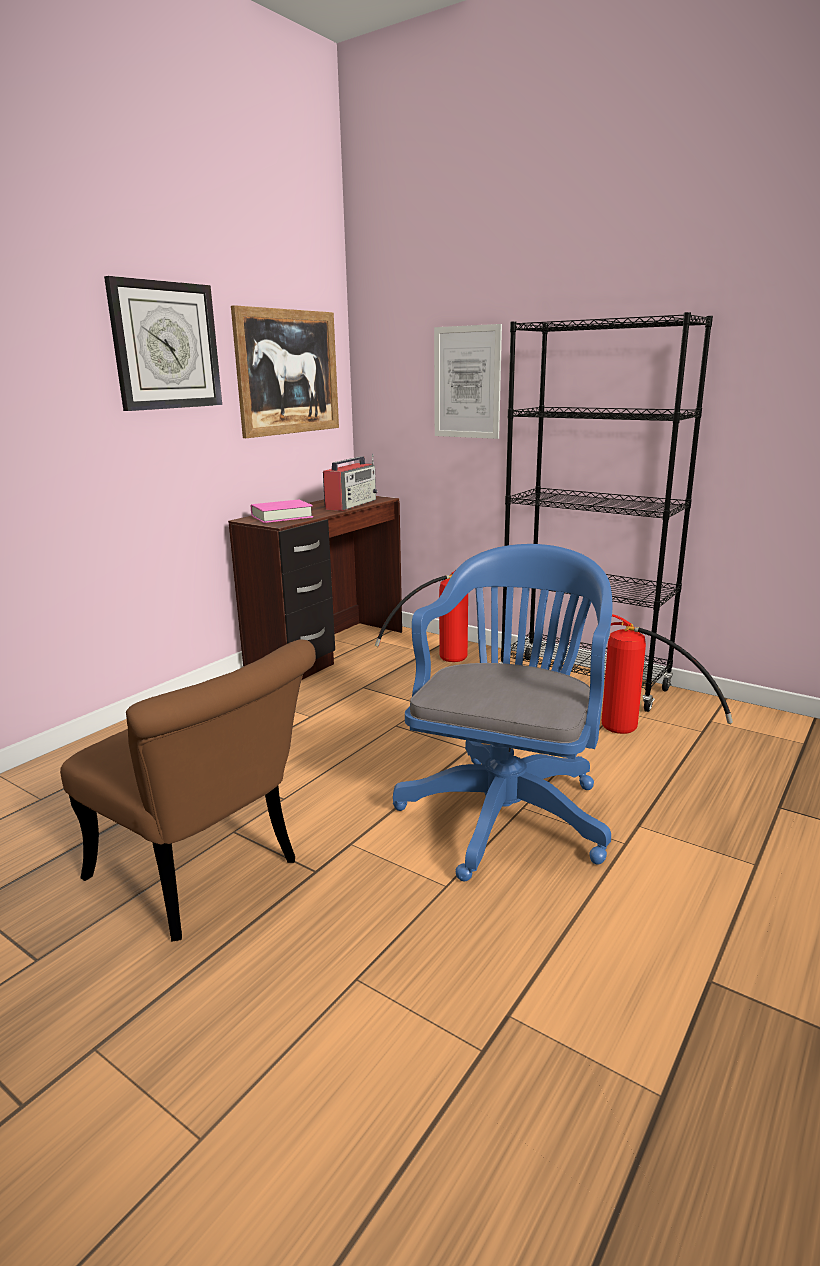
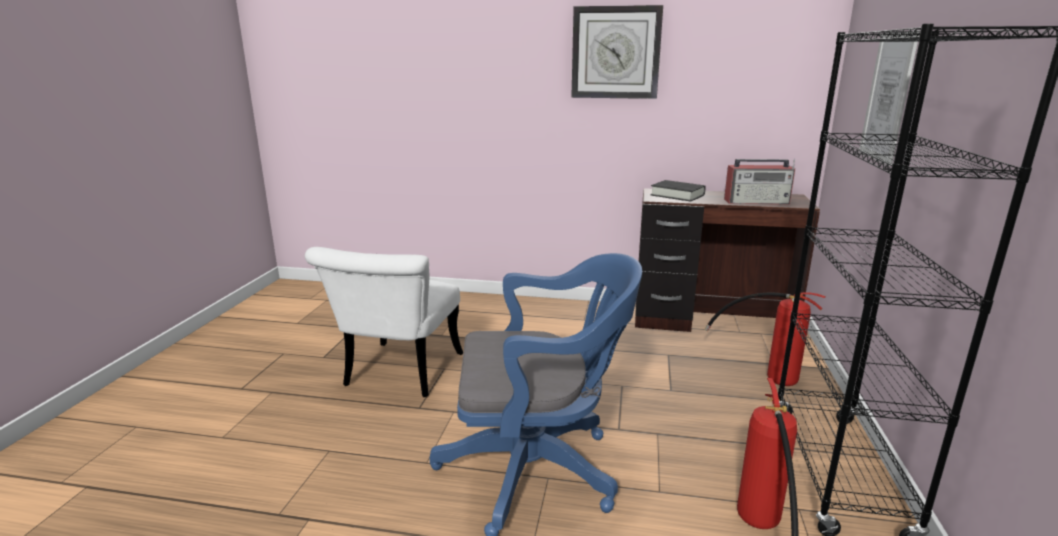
camera: 65 degrees right, 0 degrees up
(207, 877) = (398, 375): brown chair -> white chair
(282, 516) = (677, 195): pink book -> black book
(288, 372) = (744, 75): picture -> none

